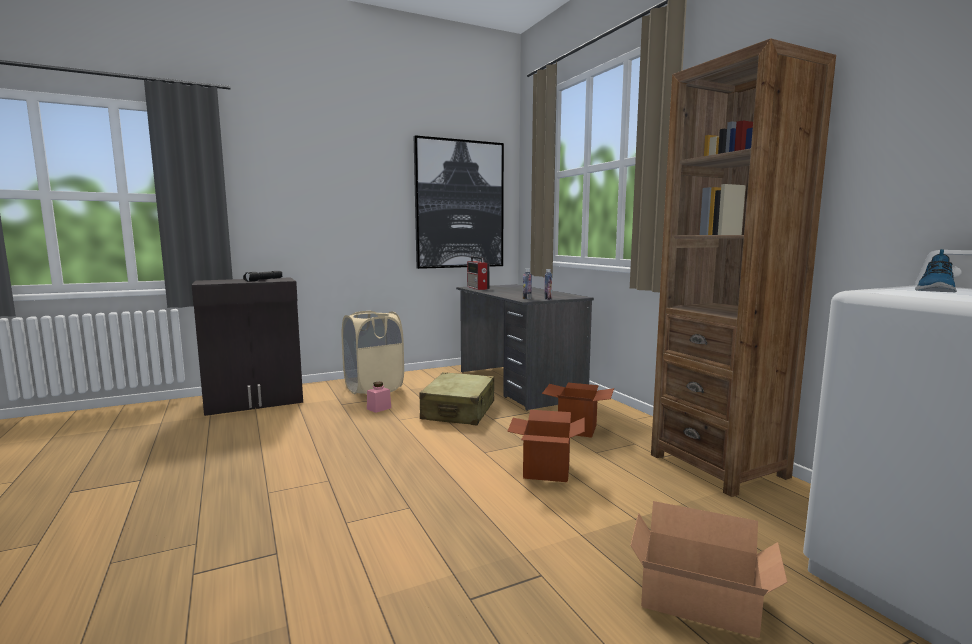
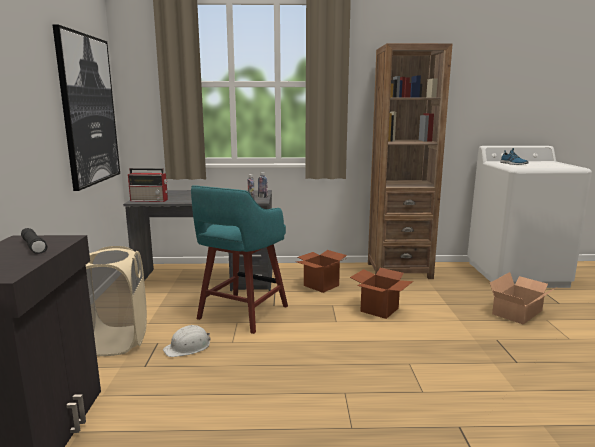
camera: 65 degrees left, 5 degrees up
(379, 408) = (188, 347): pink jar -> white hard hat
(459, 411) = (241, 313): beige suitcase -> turquoise stool

